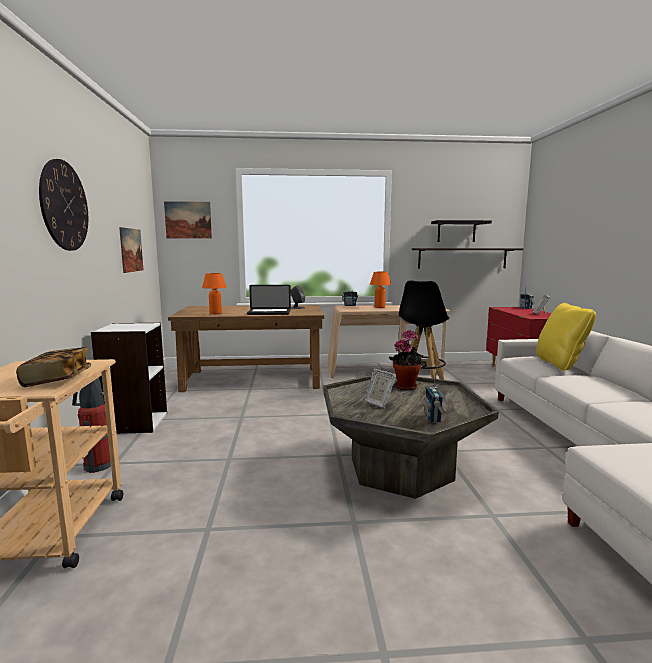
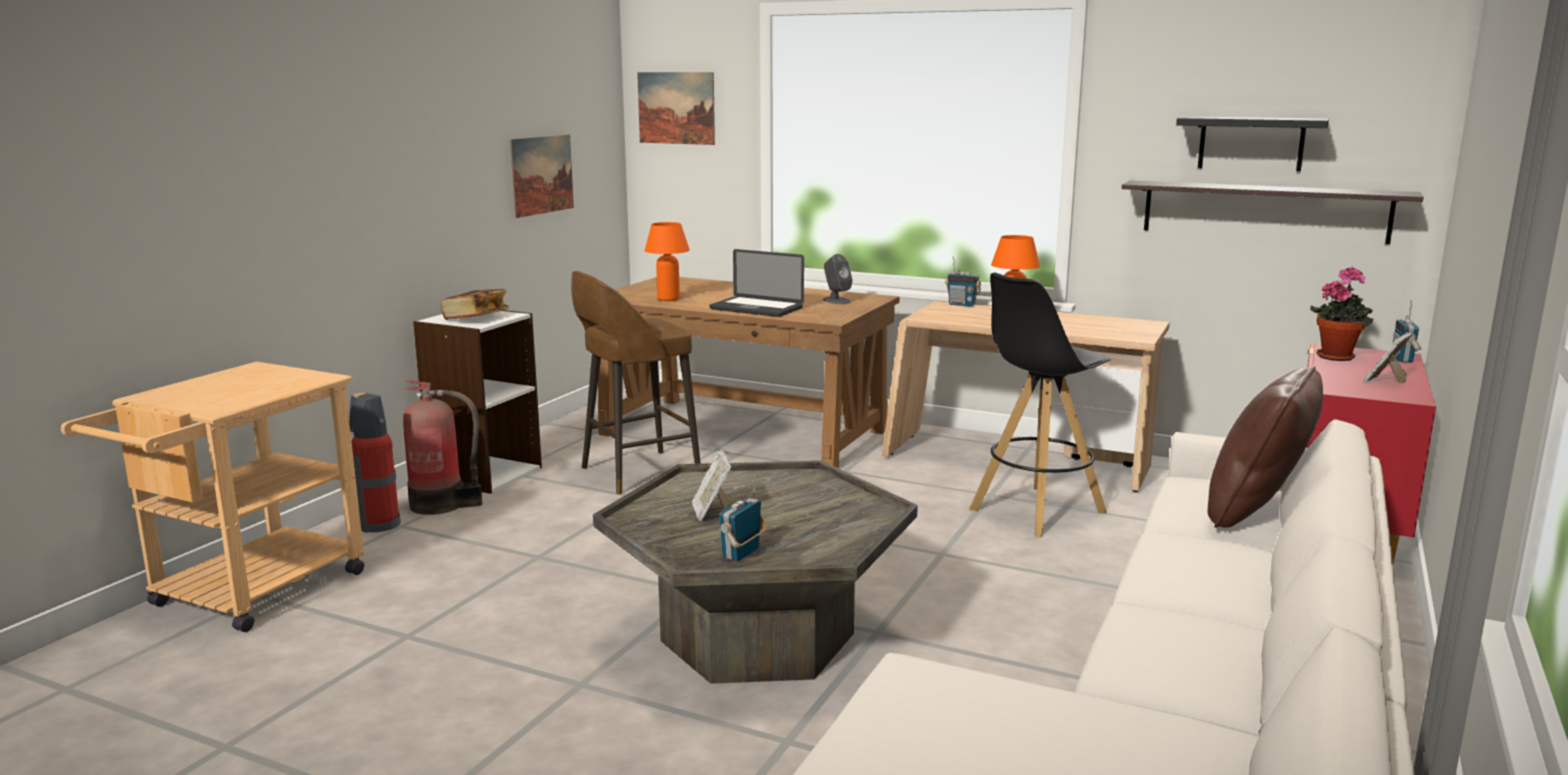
camera: 30 degrees right, 5 degrees up
(57, 380) = (246, 397): book -> book (476, 318)
(64, 206) = (374, 128): wall clock -> none
(128, 445) = (441, 505): none -> fire extinguisher
(225, 406) = (636, 473): none -> brown stool
(406, 386) = (816, 493): potted plant -> potted plant (1337, 356)
(560, 364) = (1257, 513): yellow pillow -> brown pillow

